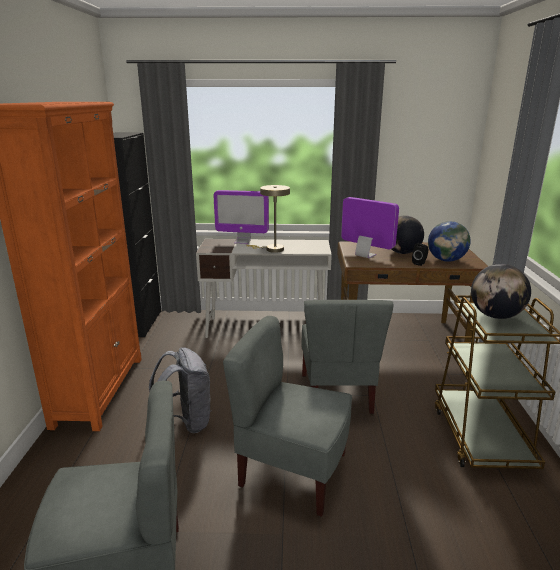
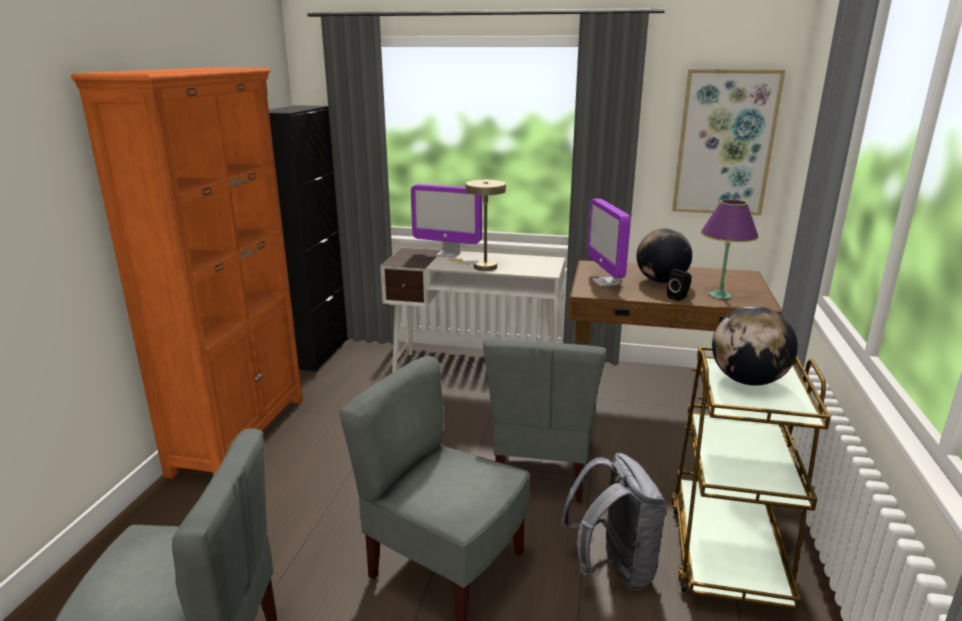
camera: 10 degrees right, 0 degrees up
(185, 422) = (330, 486): grey backpack -> grey backpack (613, 568)
(365, 255) = (606, 282): monitor -> monitor turned 150 degrees counterclockwise
(436, 155) = (725, 143): none -> picture
(446, 260) = (720, 295): globe -> purple table lamp

